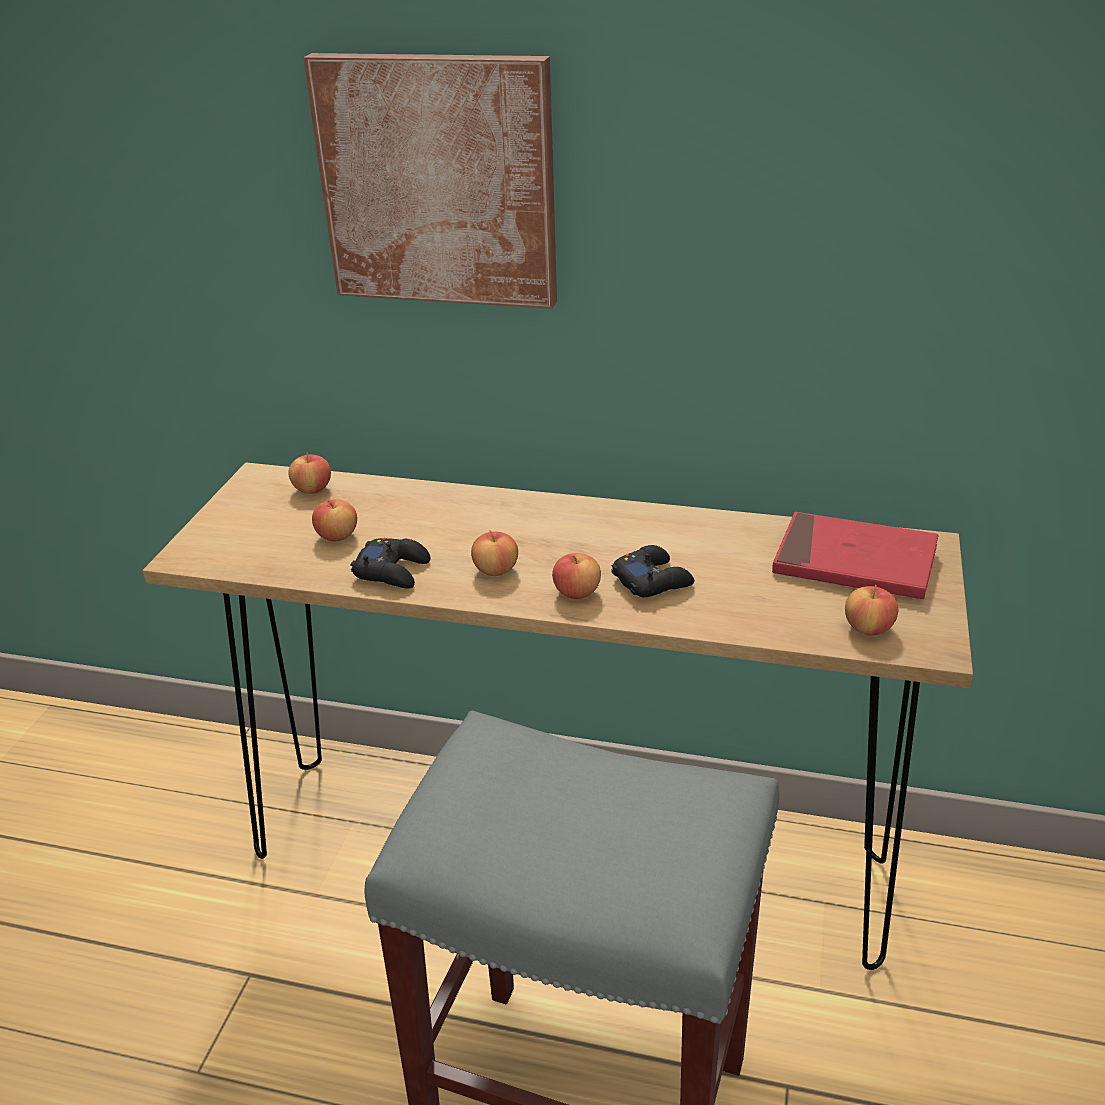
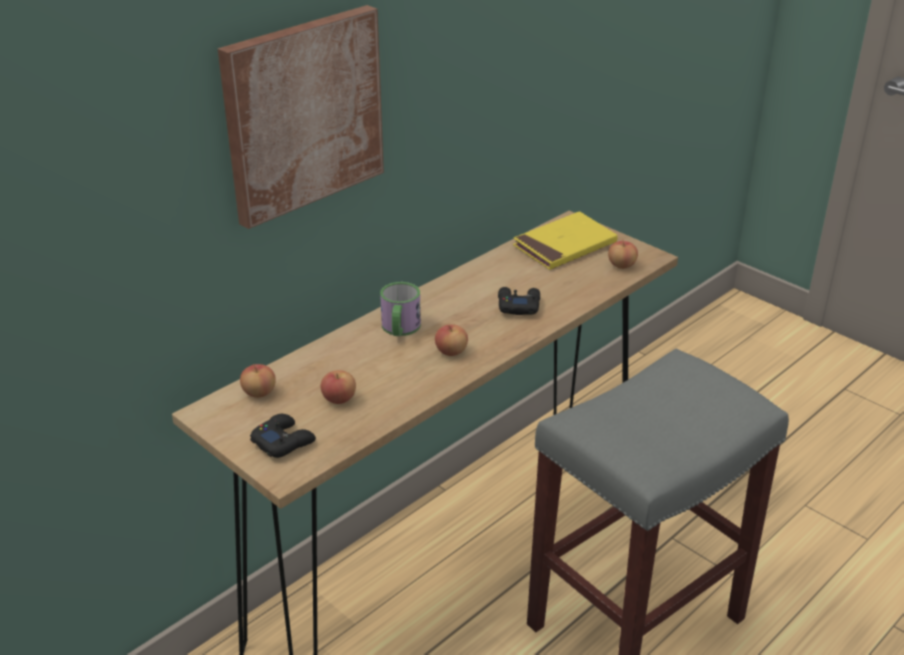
camera: 60 degrees left, 0 degrees up
(393, 570) = (409, 389): black game controller -> black game controller (283, 441)
(509, 520) = (400, 329): none -> mug
(577, 592) = (504, 333): apple -> none
(854, 562) = (565, 245): red book -> yellow book

